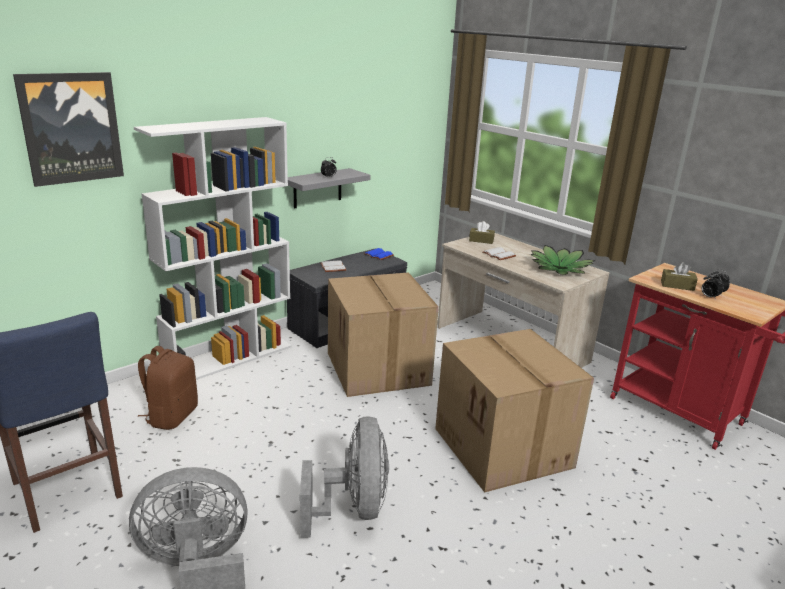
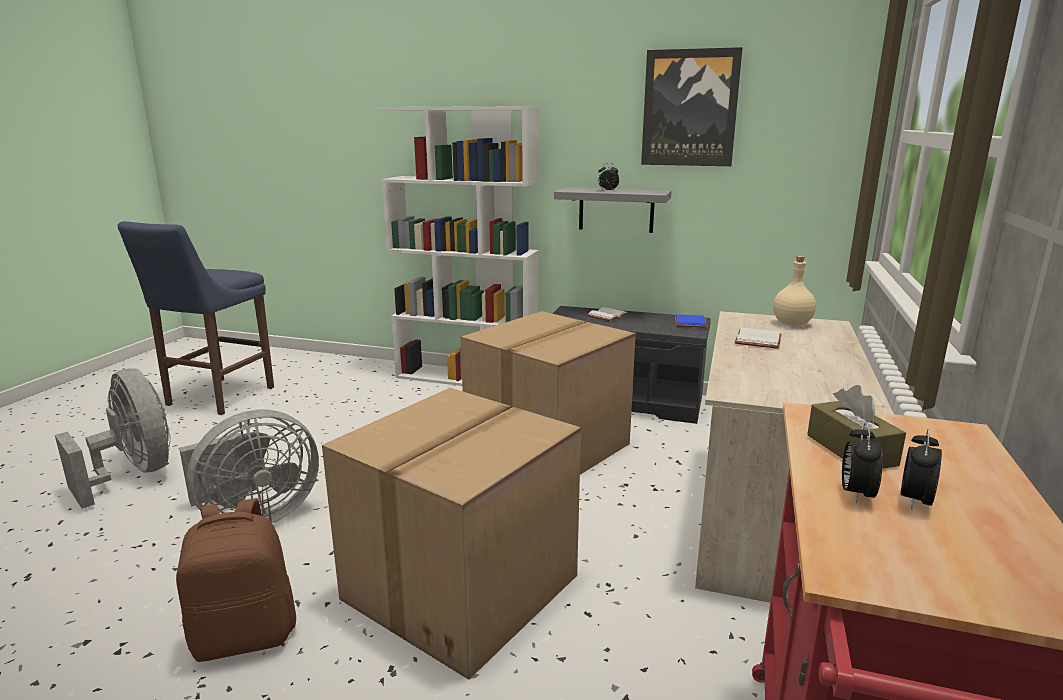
camera: 60 degrees right, 5 degrees down
(71, 128) = (353, 106): picture -> picture (689, 108)
(171, 416) = (346, 391): brown backpack -> brown backpack (245, 635)
(481, 240) = (791, 323): brown tissue box -> beige bottle
(560, 268) = (805, 382): potted plant -> none

